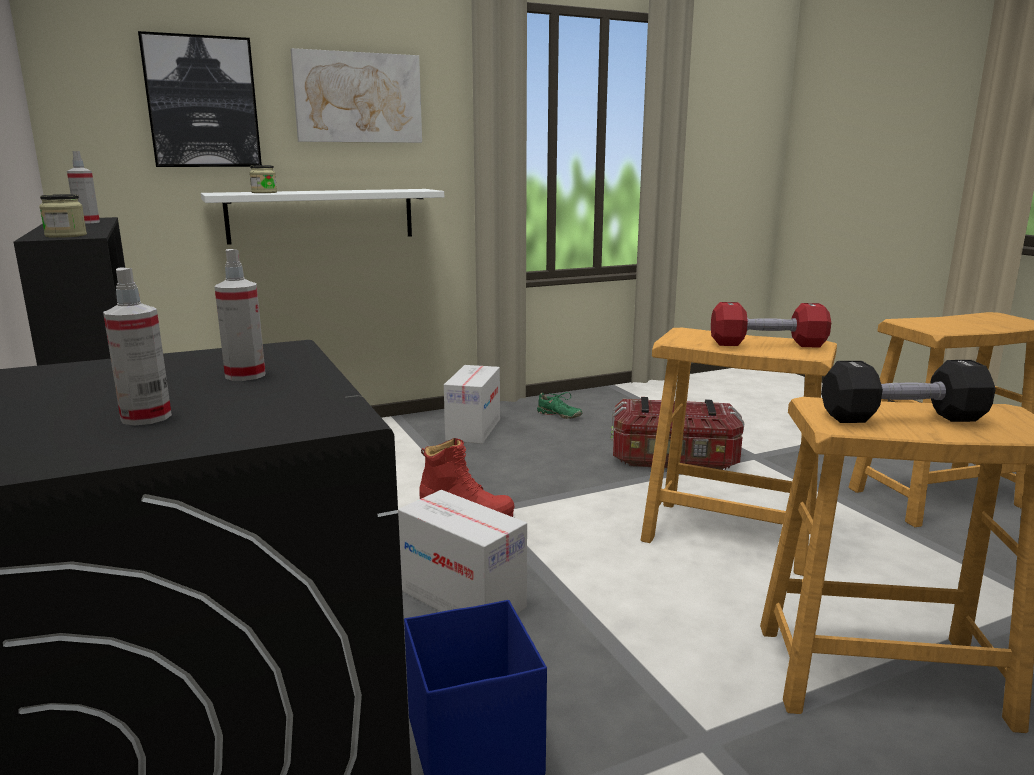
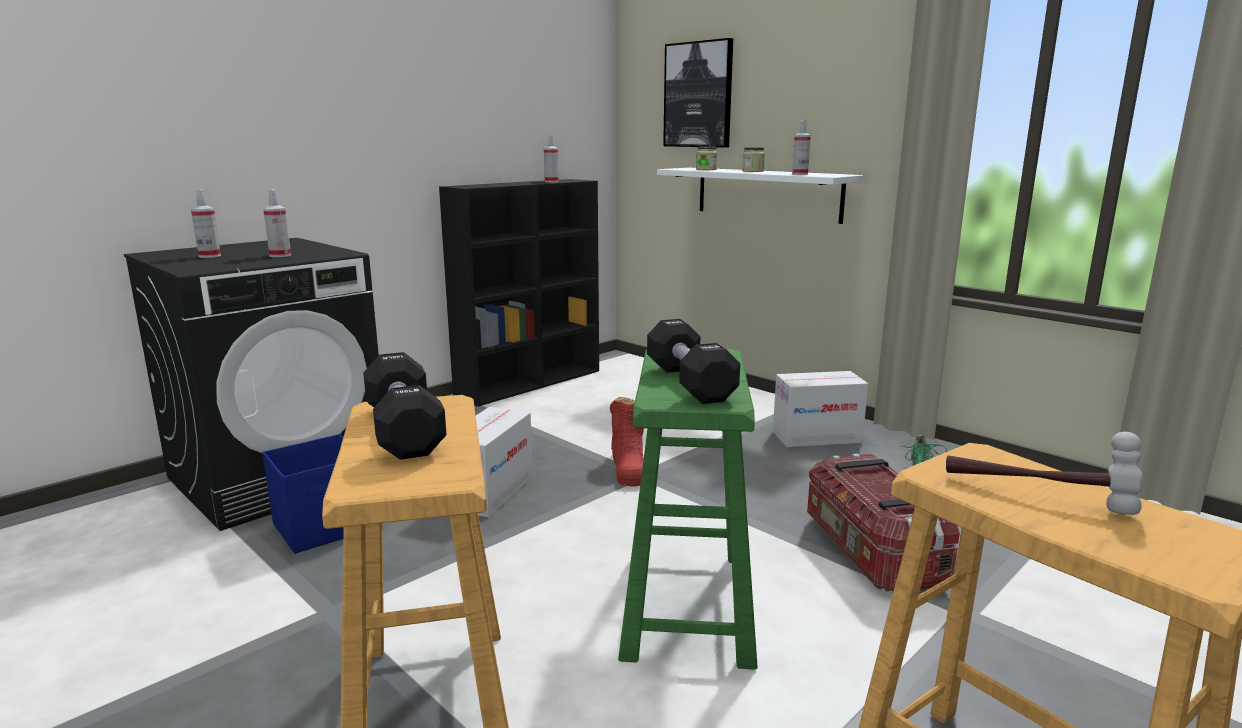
camera: 70 degrees right, 0 degrees up
(66, 235) = (469, 186): jar -> jar (753, 171)
(358, 98) = (810, 82): picture -> none
(396, 190) = (799, 174): none -> spray bottle
(730, 535) = (687, 605): beige stool -> green stool
(767, 344) = (689, 383): red dumbbell -> black dumbbell
(956, 323) = (1036, 494): none -> hammer

